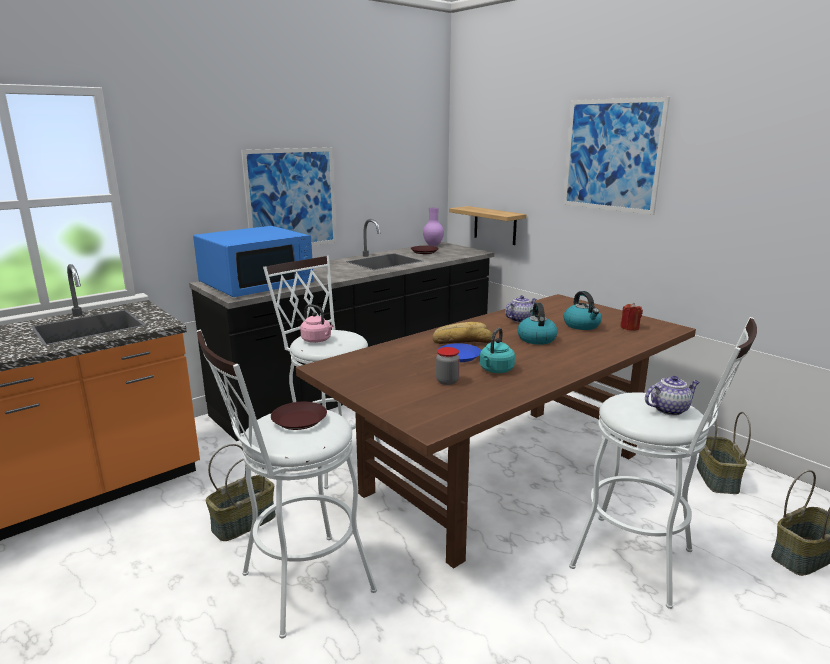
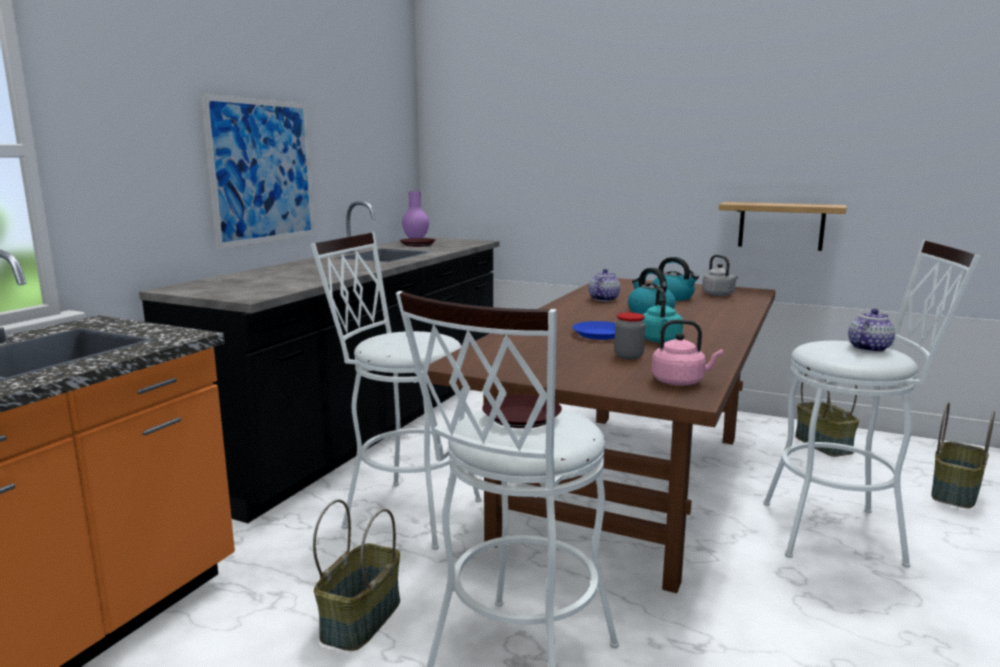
camera: 25 degrees left, 5 degrees down
(257, 283) = (253, 284): blue microwave -> none
(317, 340) = (398, 342): pink kettle -> pink kettle (680, 382)
(462, 340) = (577, 322): bread -> none
(495, 225) = (494, 209): shelf -> shelf (781, 226)
(612, 155) = (648, 114): picture -> none
(629, 328) = (719, 294): red candle -> grey kettle

